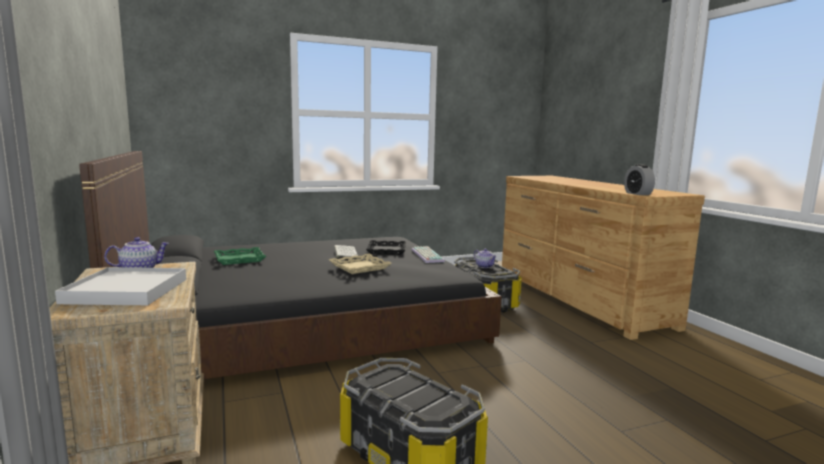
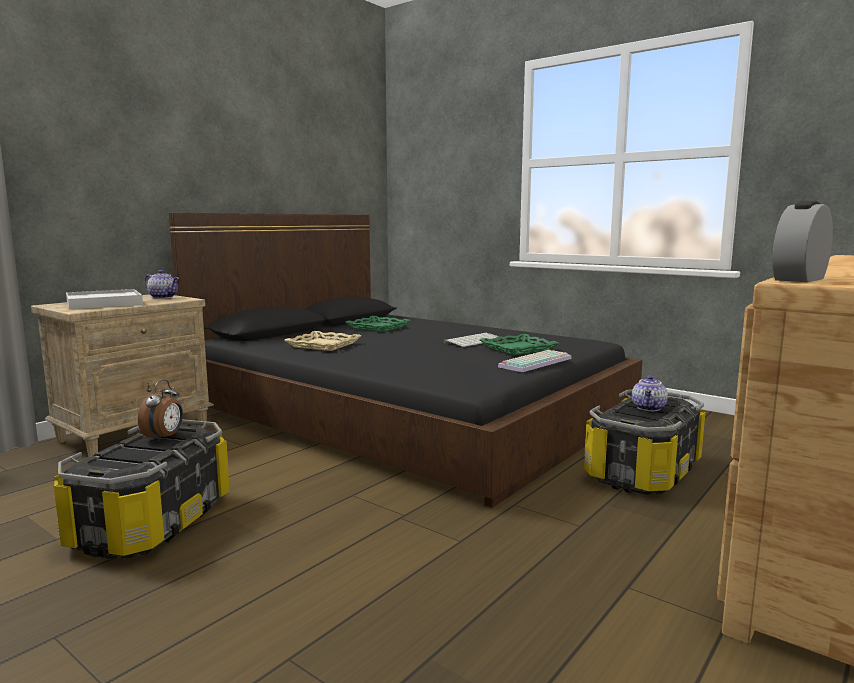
camera: 60 degrees right, 0 degrees up
(360, 267) = (414, 352): beige tray -> beige tray (323, 345)
(387, 250) = (518, 349): black tray -> green tray
(390, 381) = (164, 437): none -> alarm clock

